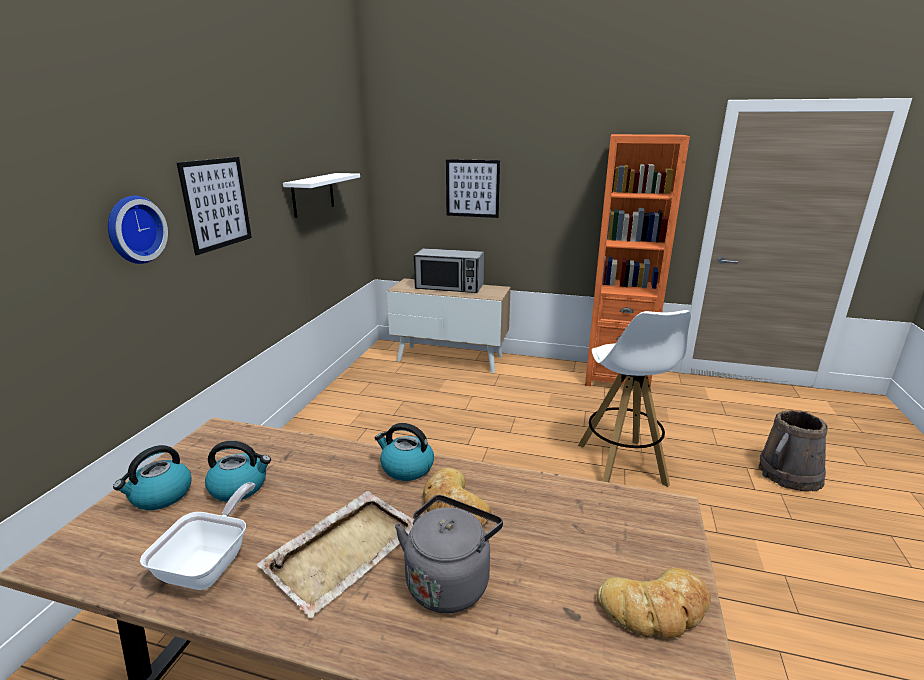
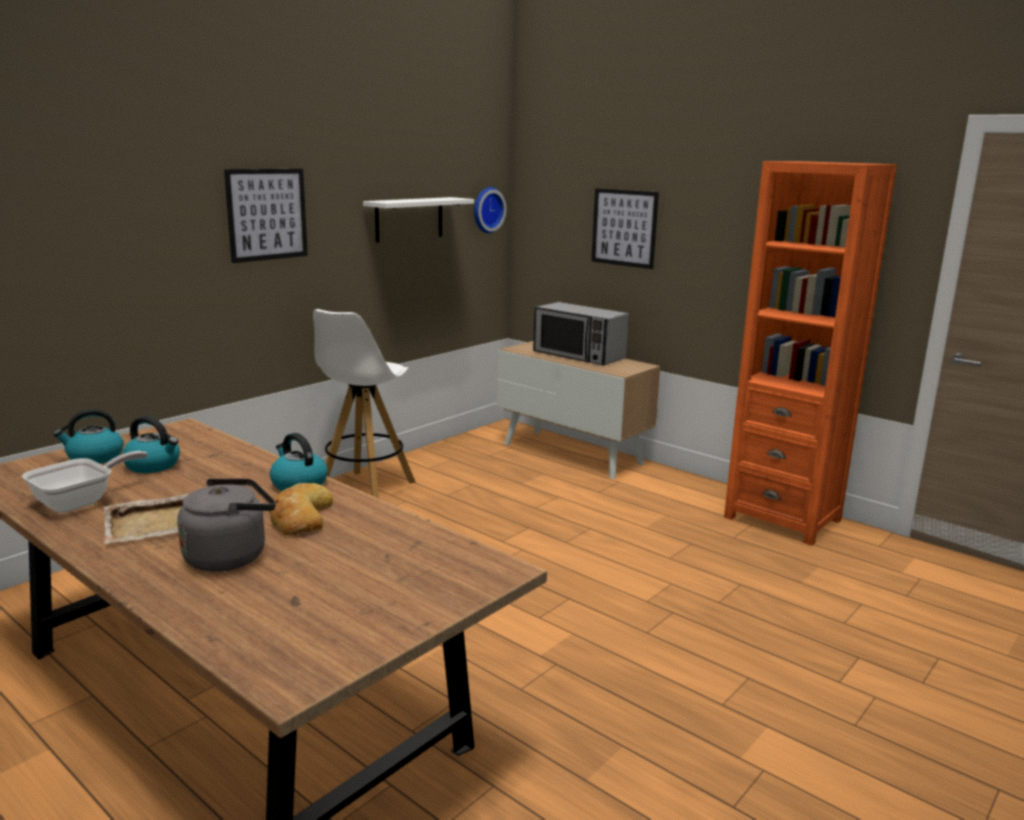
camera: 25 degrees right, 5 degrees down
(133, 229) = (165, 228): wall clock -> wall clock (486, 210)
(621, 465) = (673, 607): white stool -> white stool (365, 491)
(656, 609) = (370, 619): bread -> none
(789, 474) = (919, 682): brown bucket -> none

